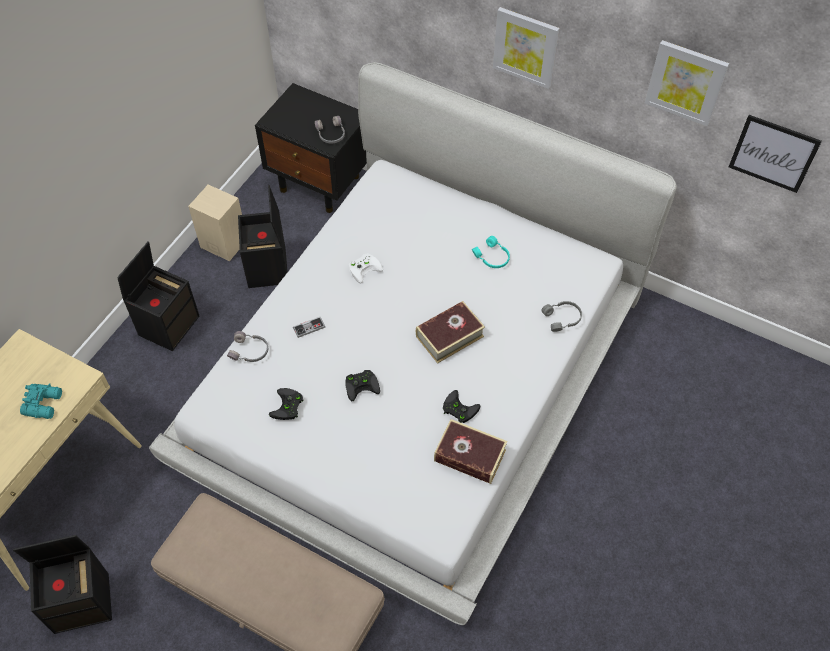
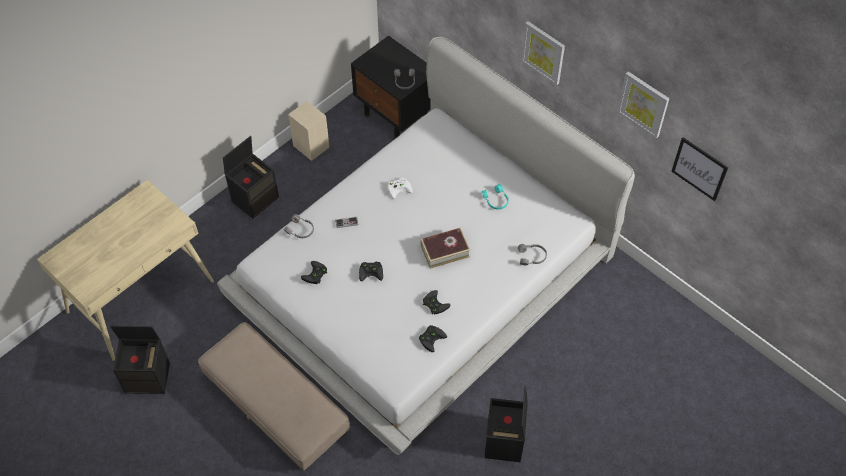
camera: 15 degrees right, 0 degrees up
(44, 403) = (152, 234): turquoise binoculars -> none
(268, 268) = (338, 172): black storage box -> black storage box (504, 442)
(470, 455) = (431, 338): book -> black game controller

